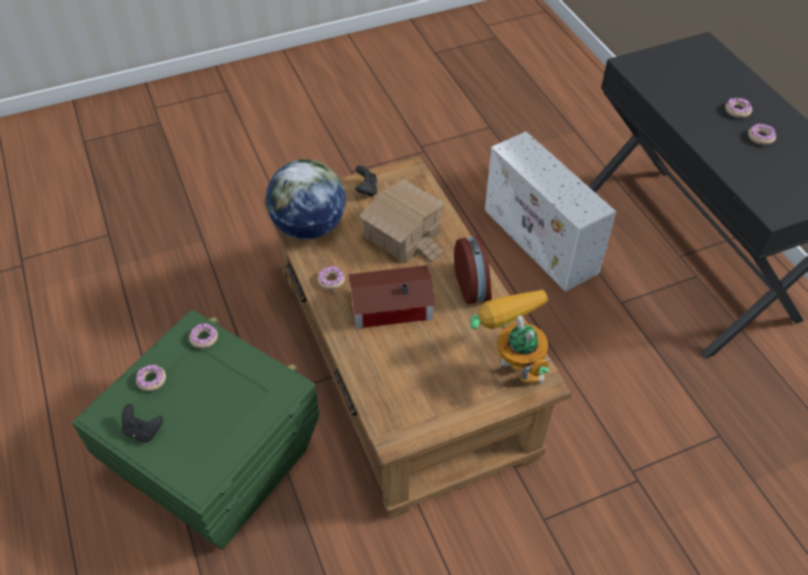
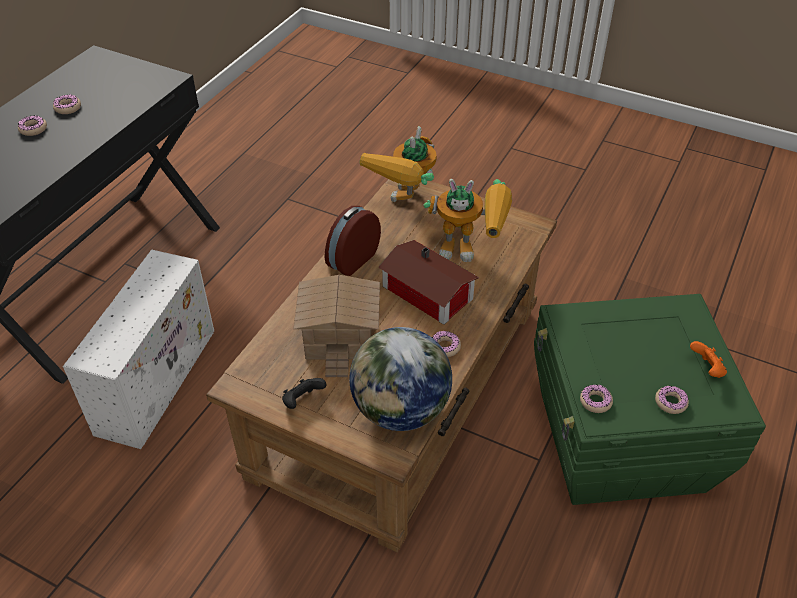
camera: 130 degrees left, 5 degrees down
(143, 431) = (706, 369): black game controller -> orange game controller
(409, 368) = (471, 249): none -> toy robot

